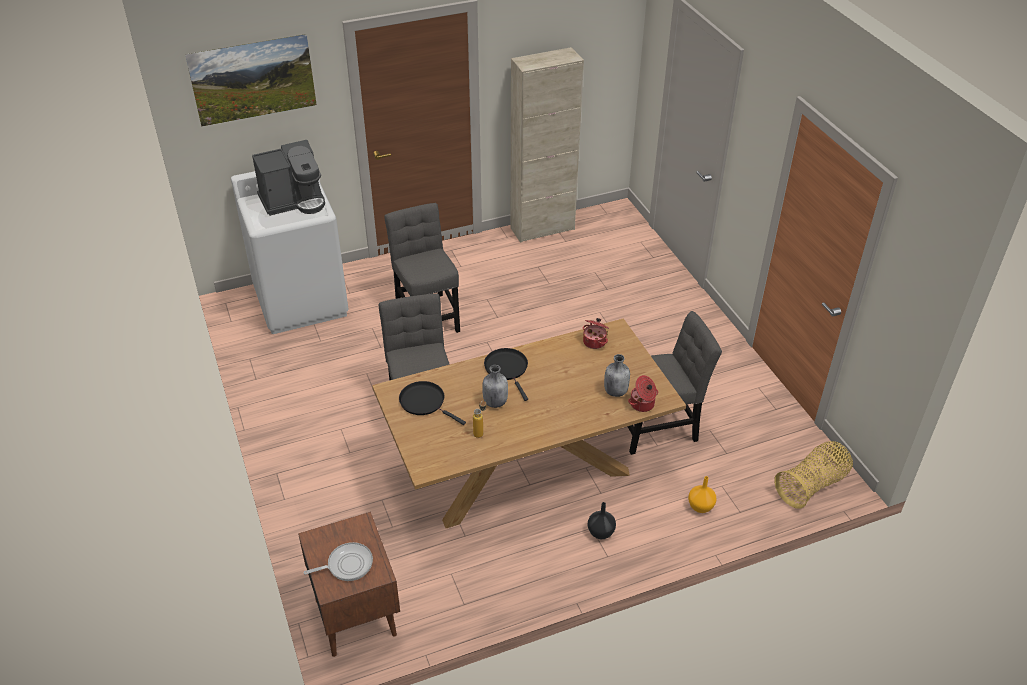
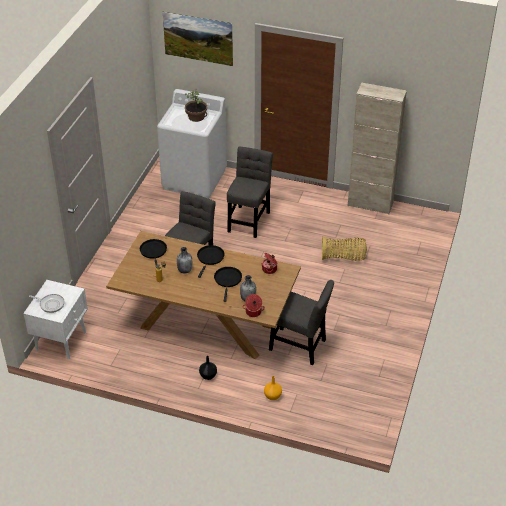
camera: 40 degrees right, 0 degrees up
(294, 201) = (196, 117): coffee machine -> potted plant
(356, 615) = (62, 340): brown nightstand -> white nightstand
(563, 383) = (228, 280): none -> black frying pan
(811, 485) = (346, 424): basket -> basket (343, 257)

